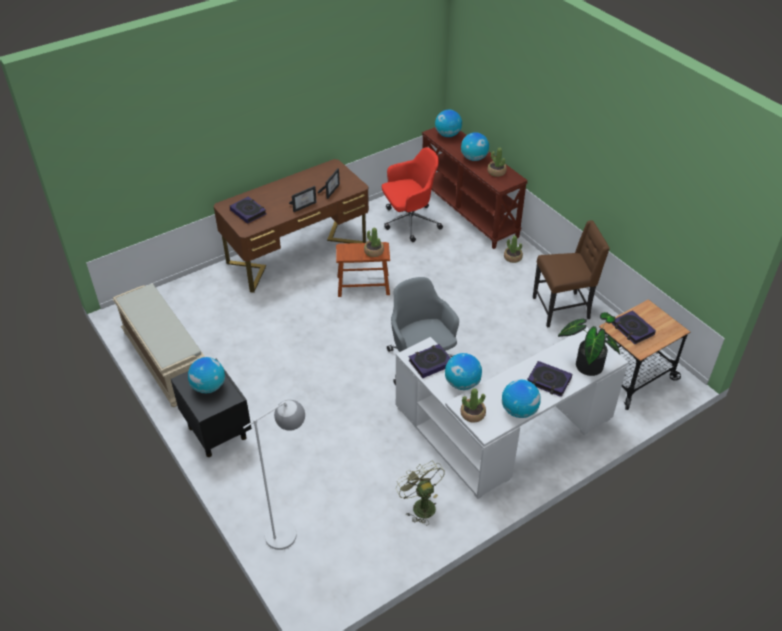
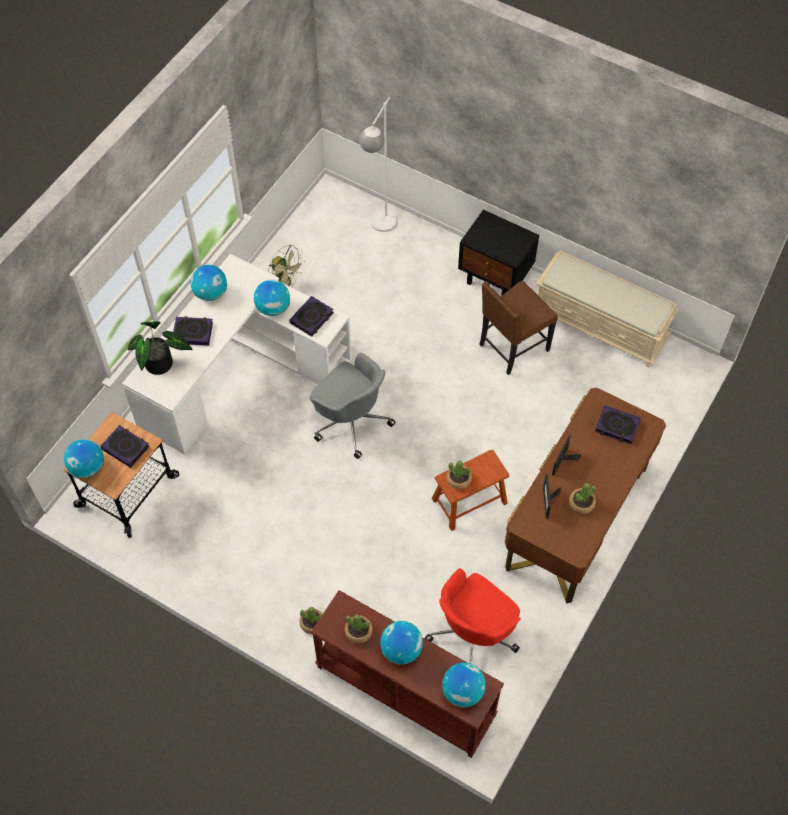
camera: 155 degrees right, 15 degrees up
(209, 387) = (500, 240): globe -> globe (87, 467)
(472, 414) = (250, 276): potted plant -> potted plant (581, 503)
(562, 308) = (225, 559): brown chair -> brown chair (512, 348)

